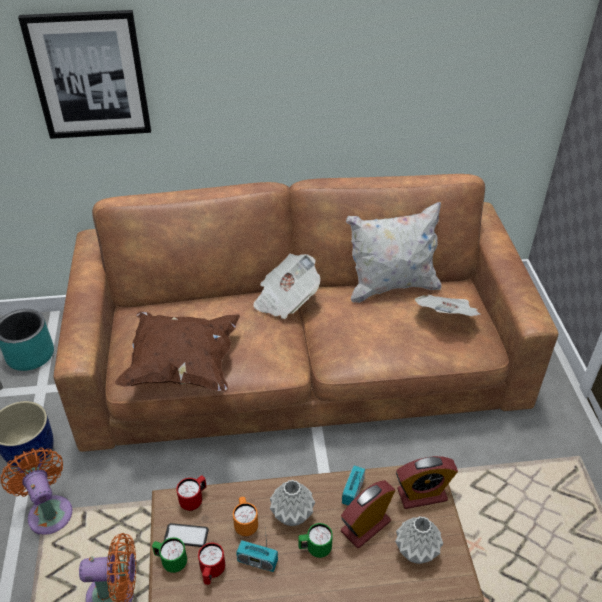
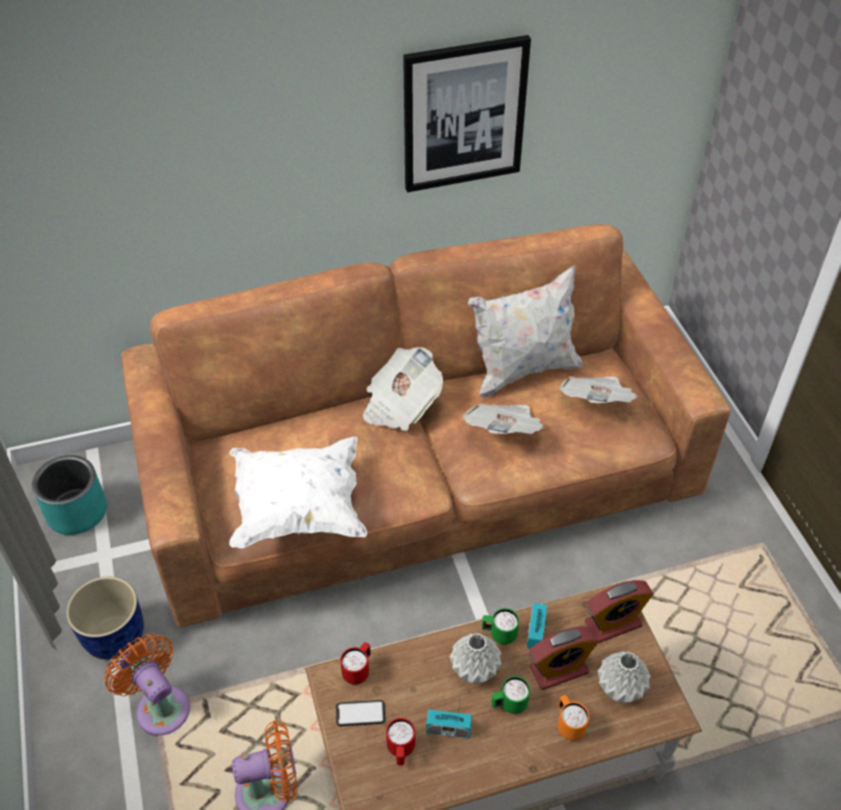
camera: 10 degrees left, 5 degrees up
(89, 76) = (132, 164): picture -> picture (464, 114)
(171, 562) = (351, 746): green mug -> green mug (499, 634)
(182, 366) = (298, 509): brown pillow -> white pillow
(245, 524) = (424, 689): orange mug -> orange mug (568, 725)
(364, 329) = (504, 432): none -> newspaper
(365, 526) = (559, 669): alarm clock -> alarm clock turned 150 degrees counterclockwise

